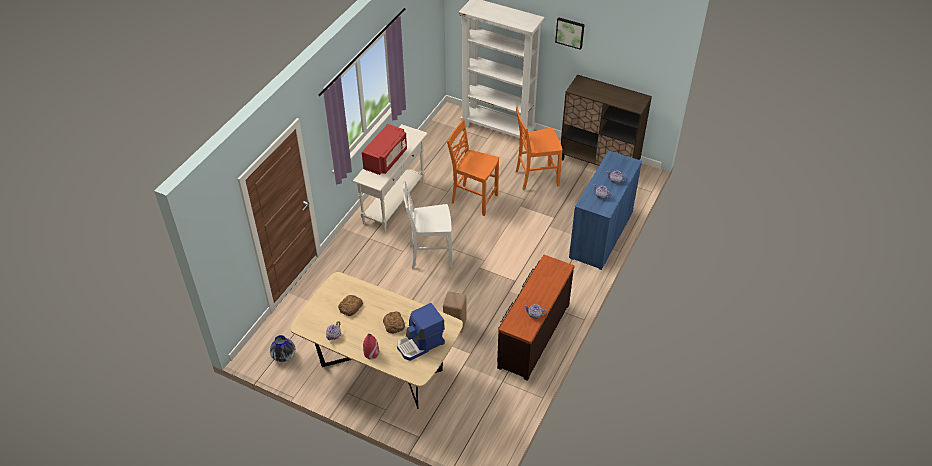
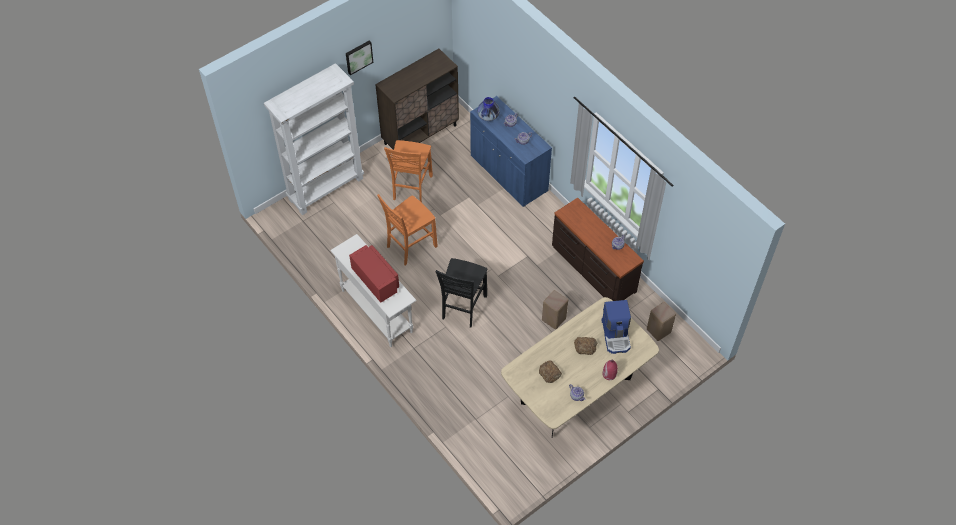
camera: 65 degrees left, 10 degrees up
(283, 356) = (524, 465): vase -> vase (488, 116)
(429, 255) = (462, 308): white chair -> black chair
(490, 415) = (659, 331): none -> beige stool

